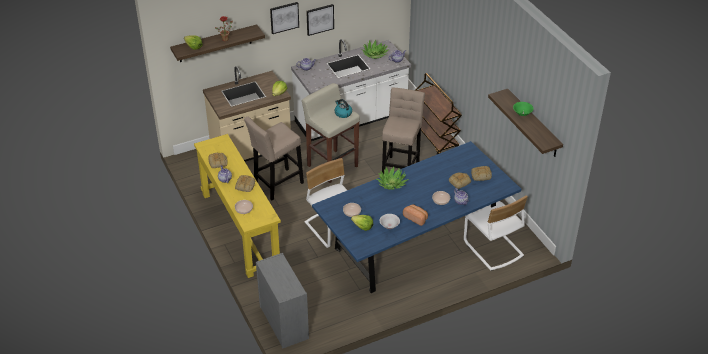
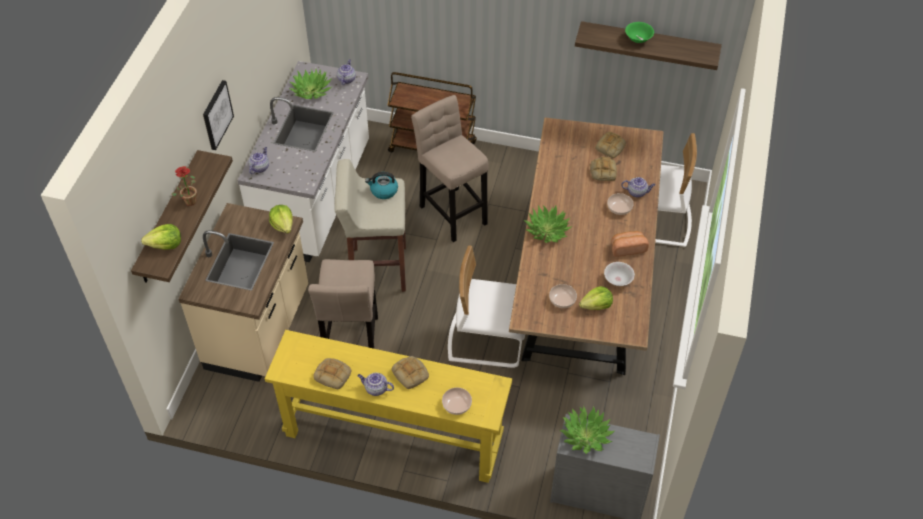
camera: 50 degrees left, 10 degrees up
(277, 266) = (585, 435): none -> potted plant
(320, 19) = (244, 87): picture -> none
(414, 243) = (583, 281): blue dining table -> brown dining table

